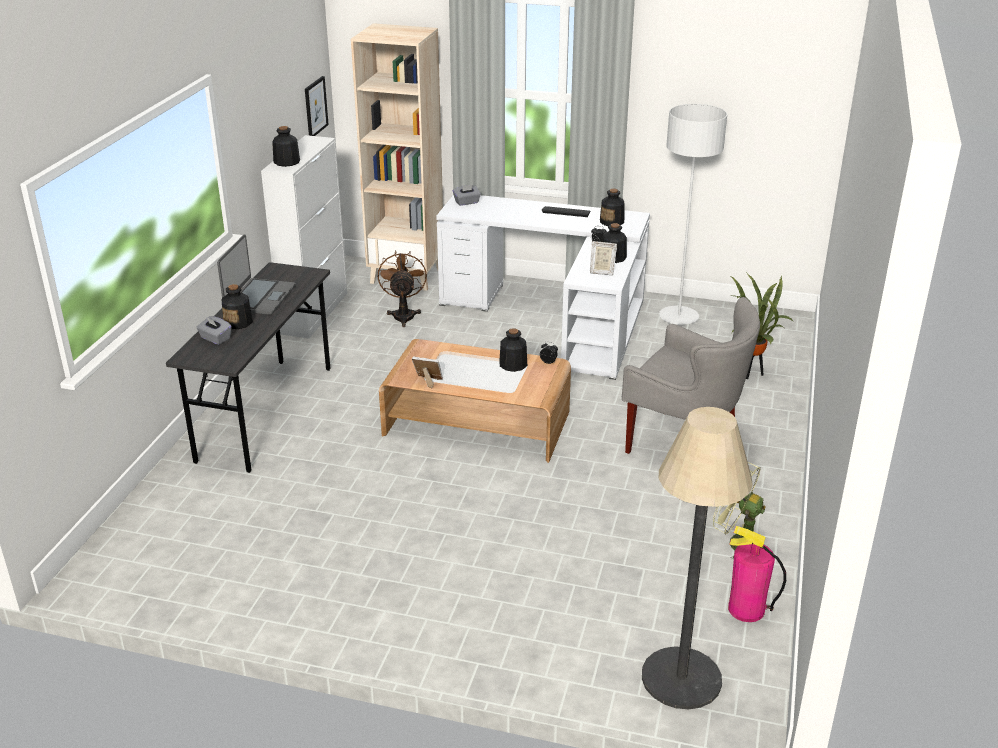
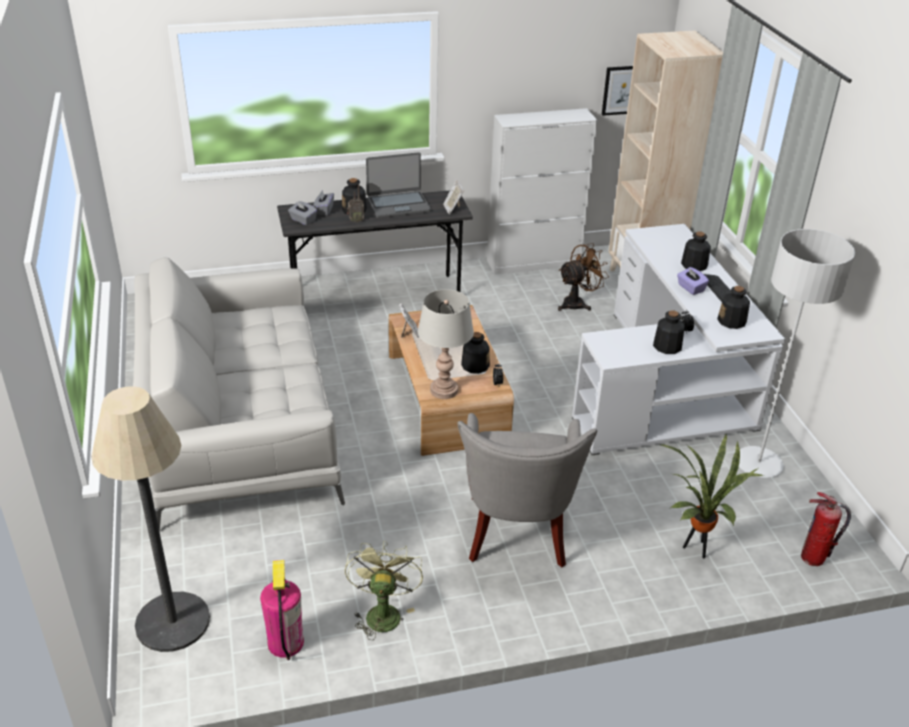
camera: 60 degrees right, 5 degrees up
(262, 327) = (355, 221): none -> radio
(286, 162) = (522, 118): bottle -> bottle (693, 265)
(408, 561) = (240, 426): none -> grey sofa
(467, 202) = (671, 235): grey tissue box -> grey tissue box (303, 220)
(536, 390) = (444, 390): none -> grey table lamp
(552, 221) = (690, 288): none -> purple tissue box
(601, 271) = (629, 347): picture frame -> picture frame (453, 209)
(787, 335) = (813, 558): none -> fire extinguisher

